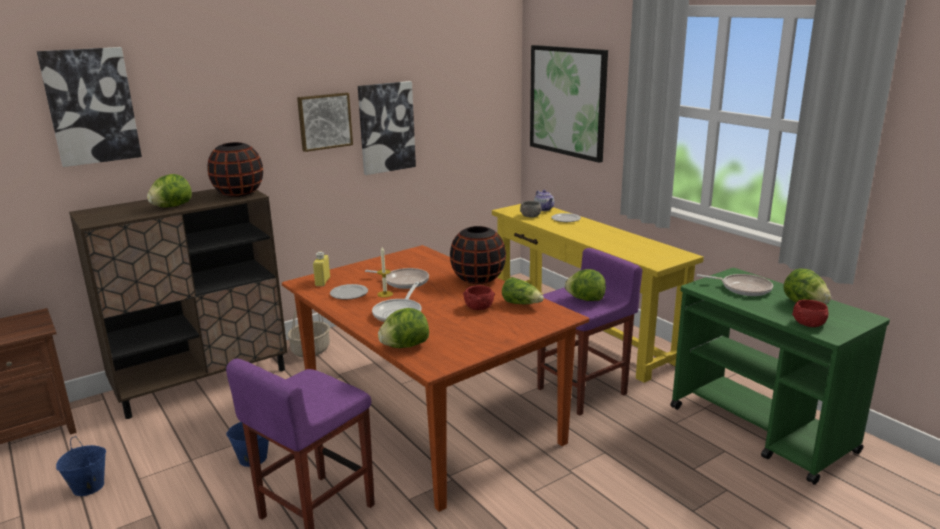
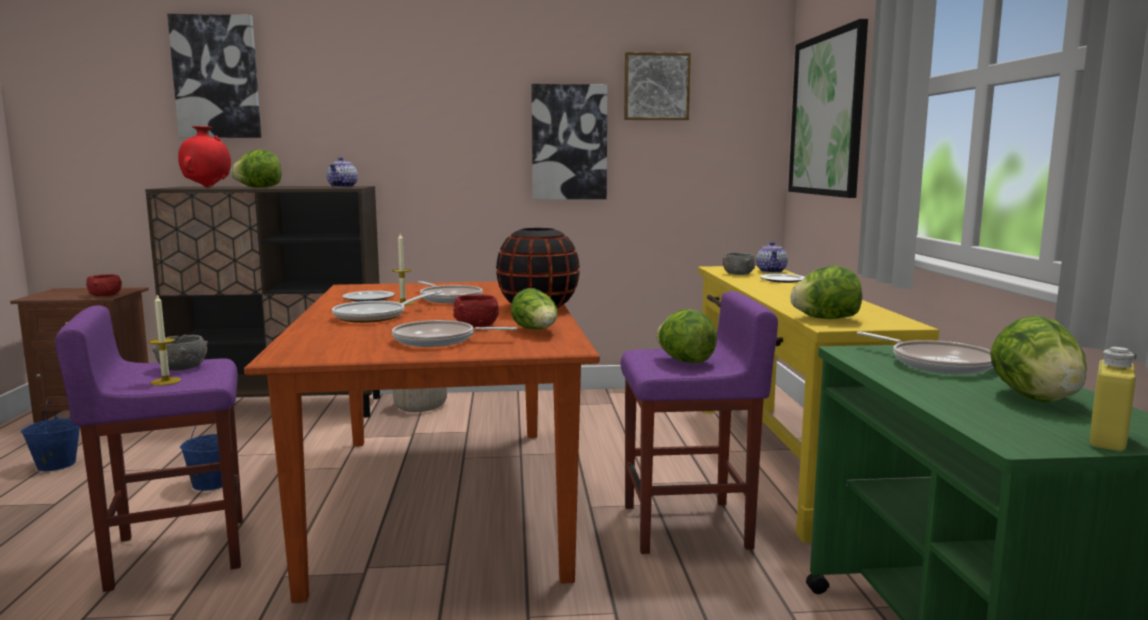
camera: 30 degrees right, 10 degrees down
(118, 213) = (207, 187): none -> red vase
(239, 193) = (342, 187): black vase -> teapot
(303, 386) = (182, 367): none -> grey bowl
(322, 282) = (368, 288): yellow bottle -> yellow bottle (1107, 439)
(322, 401) = (166, 381): none -> candle
(324, 121) = (483, 124): picture -> picture (656, 87)
(405, 346) = (305, 338): lettuce -> lettuce (825, 319)
(487, 327) = (439, 340): none -> frying pan
(808, 323) = (994, 420): red bowl -> red bowl (105, 295)

